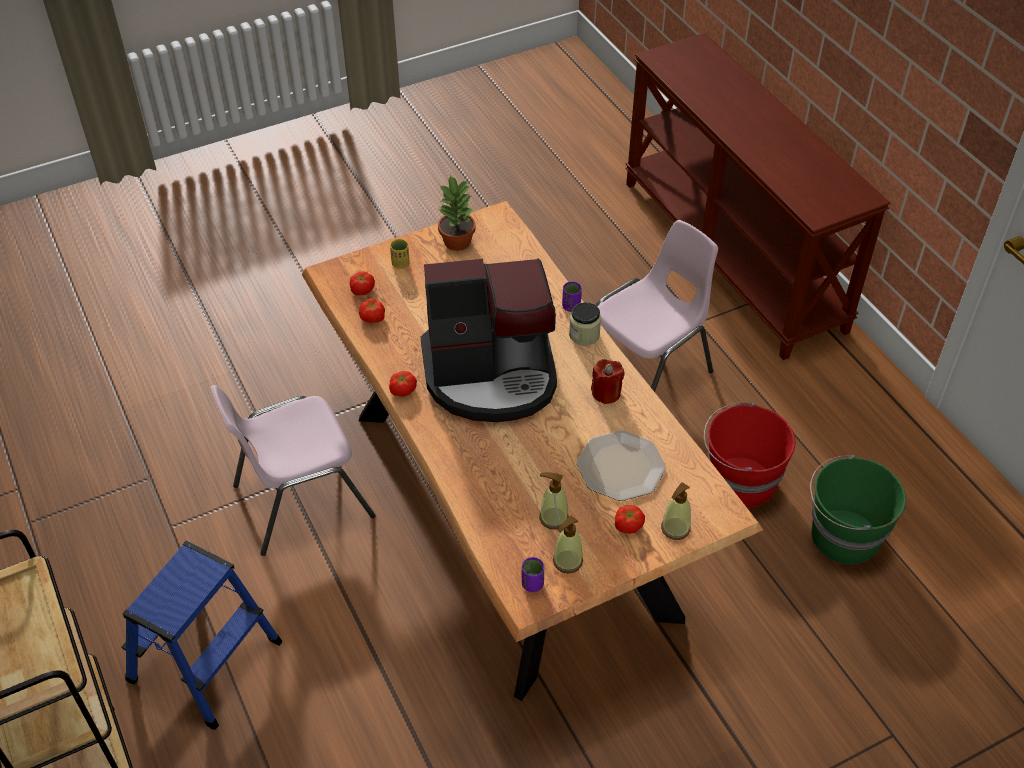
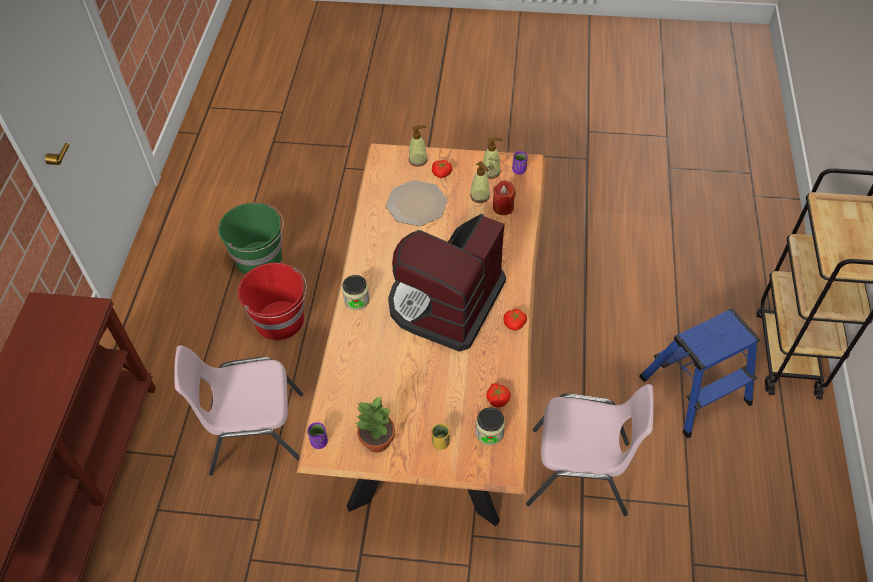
camera: 145 degrees left, 5 degrees up
(362, 289) = (489, 433): tomato -> jar
(491, 375) = (445, 303): coffee machine -> coffee machine turned 90 degrees counterclockwise
(571, 307) = (344, 327): purple cup -> purple cup (319, 442)
(606, 393) = (382, 252): red candle -> red candle (503, 207)

